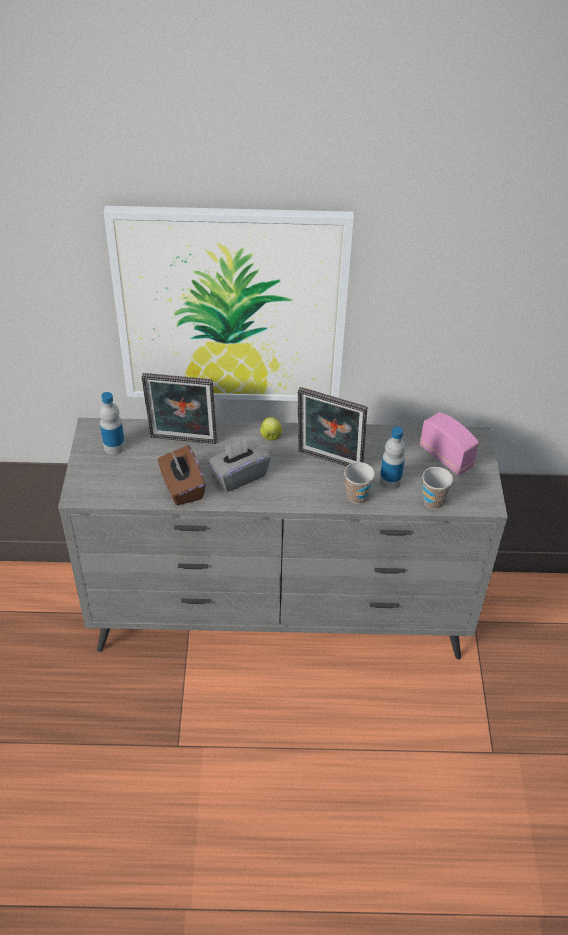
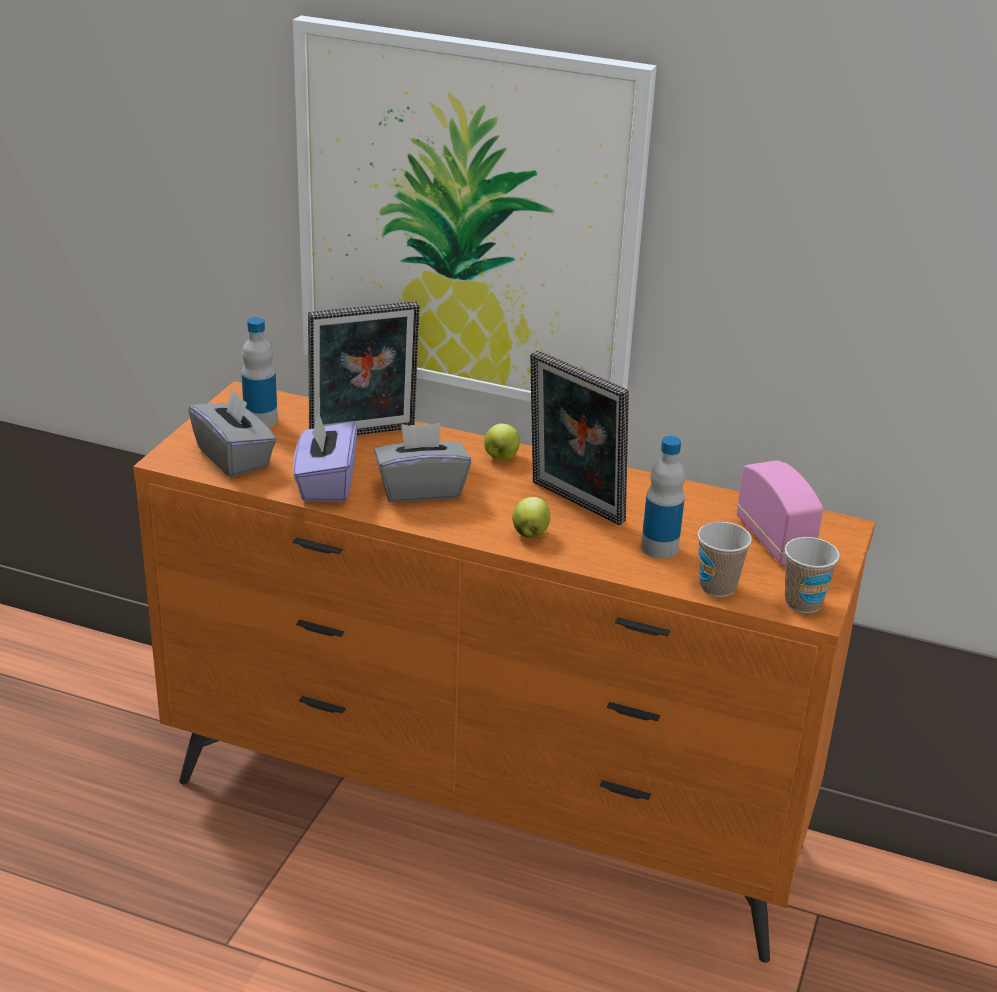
camera: 20 degrees right, 15 degrees down
(116, 482) = (234, 457): none -> grey tissue box
(182, 442) = (363, 435): picture frame -> picture frame turned 45 degrees counterclockwise
(182, 488) = (326, 484): brown tissue box -> purple tissue box
(281, 616) = (487, 815): grey dresser -> orange dresser
(316, 492) = (530, 533): none -> apple
(356, 496) = (592, 553): cup -> cup (803, 603)

